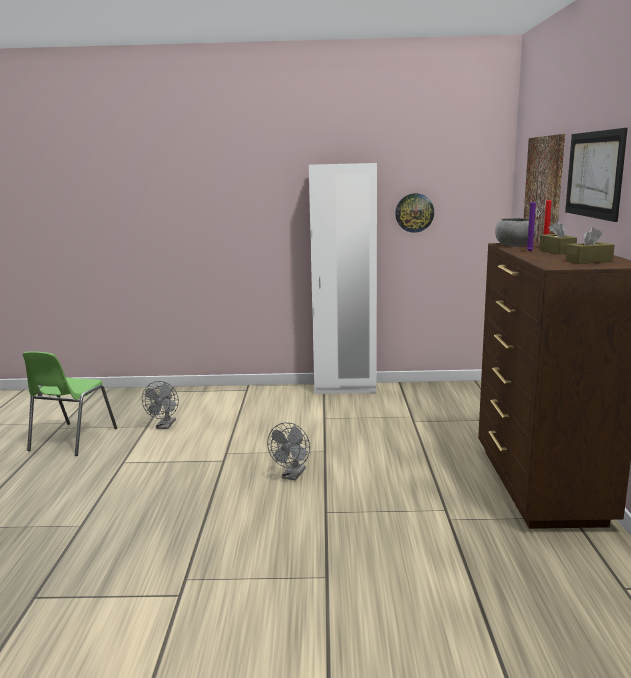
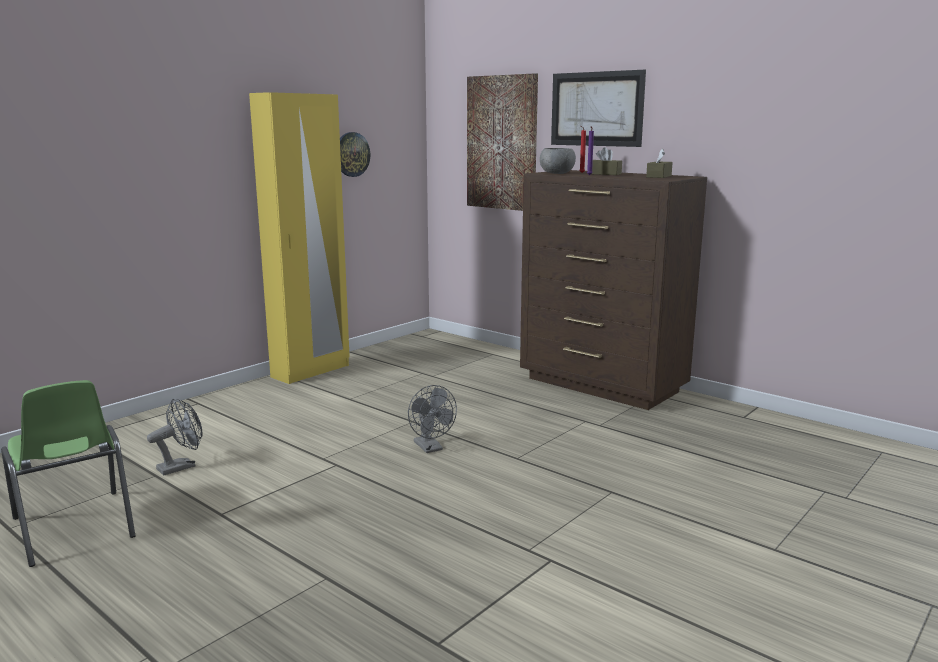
camera: 50 degrees left, 0 degrees up
(164, 426) = (181, 466): grey fan -> grey fan turned 90 degrees counterclockwise
(344, 389) = (311, 371): white wardrobe -> yellow wardrobe

